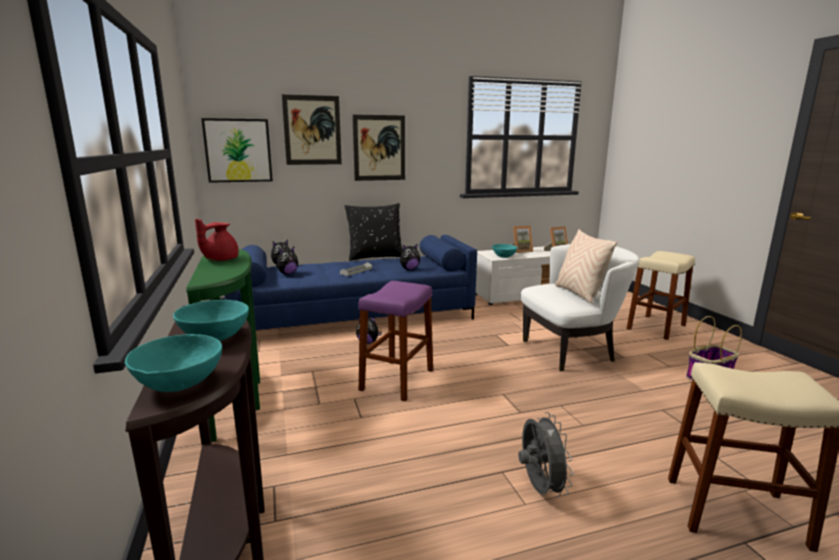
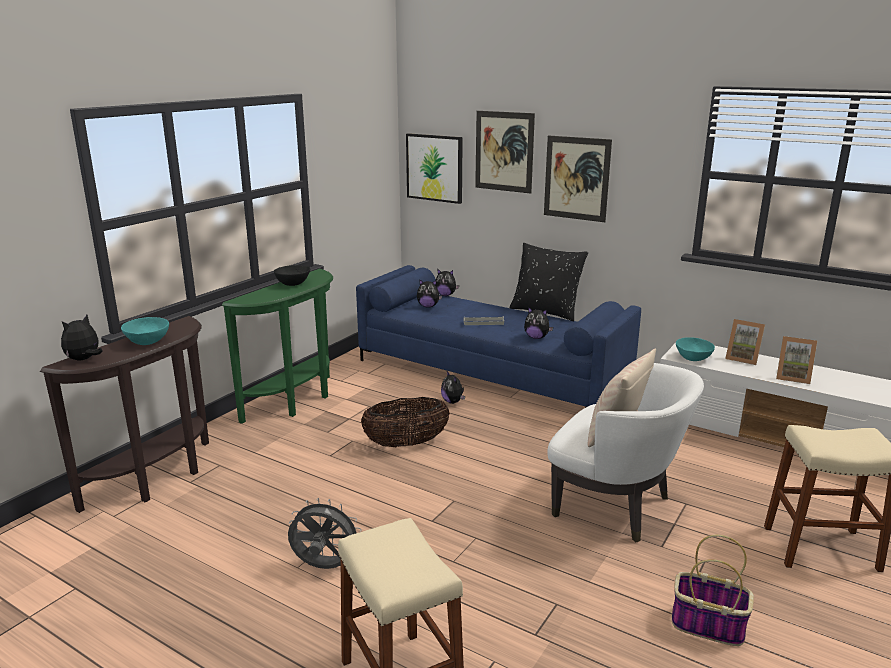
camera: 50 degrees right, 5 degrees up
(180, 383) = (84, 359): turquoise bowl -> plush toy
(219, 259) = (293, 283): red teapot -> black bowl
(397, 380) = (406, 444): purple stool -> basket
(539, 488) = (324, 567): grey fan -> grey fan turned 120 degrees counterclockwise

